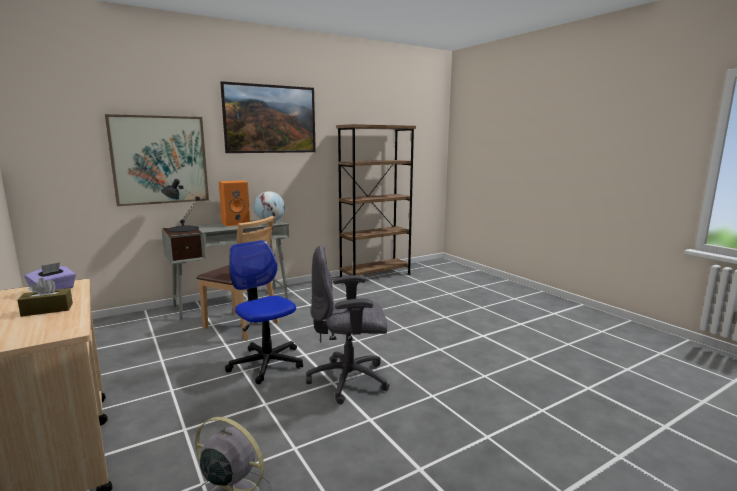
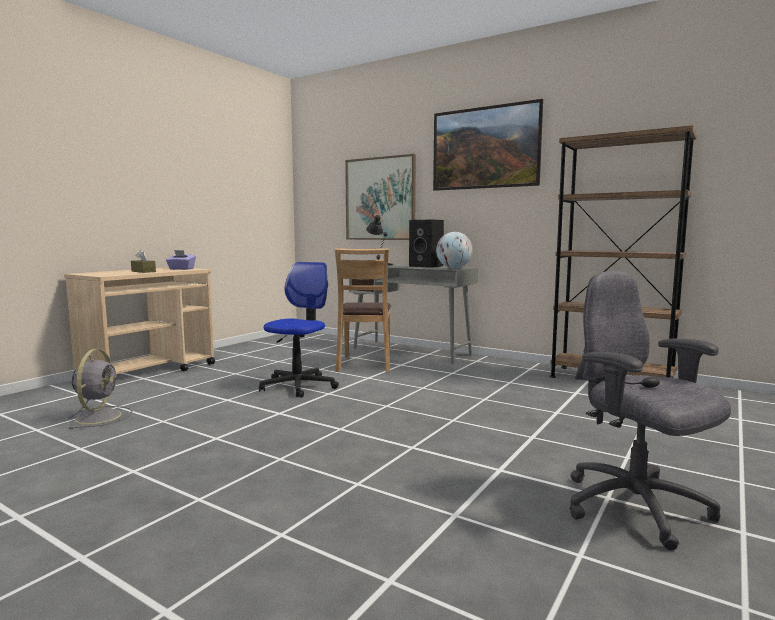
camera: 65 degrees right, 5 degrees down
(236, 223) = (427, 266): orange speaker -> black speaker
(350, 380) = (289, 418): grey office chair -> grey office chair (636, 509)

